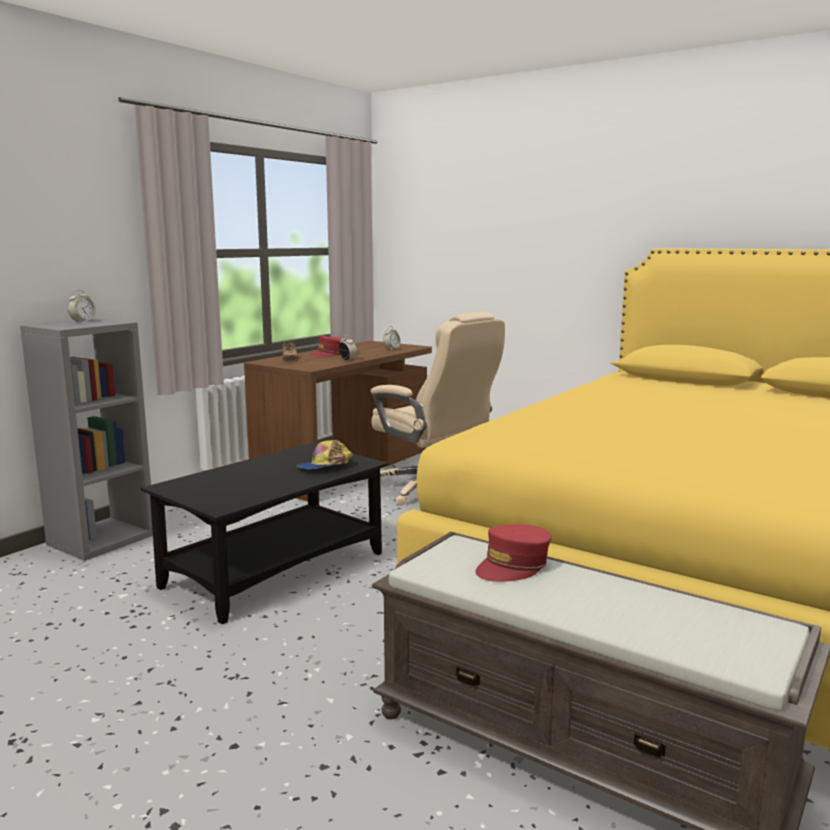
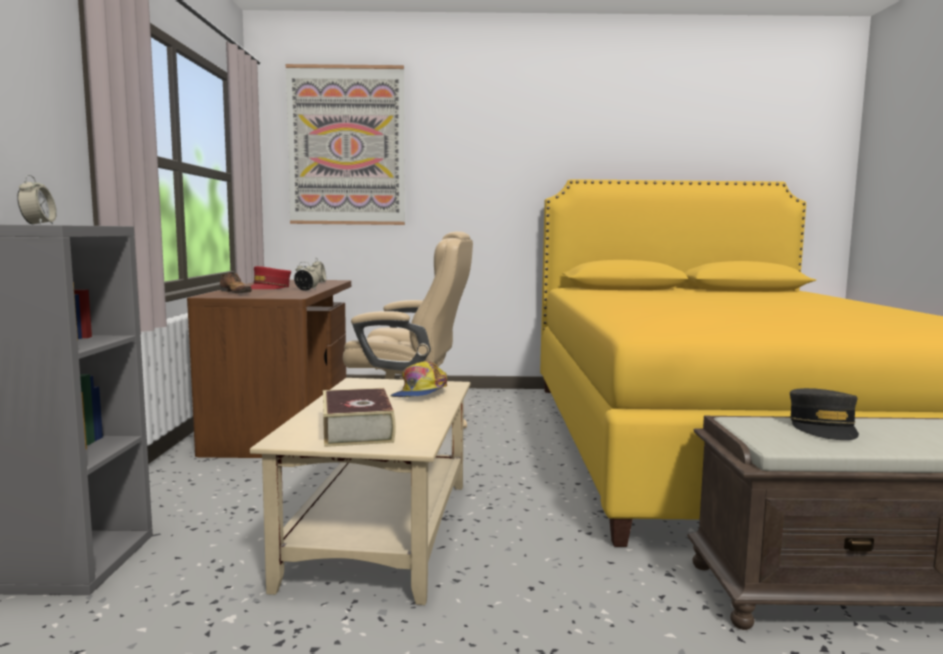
camera: 35 degrees left, 5 degrees down
(219, 487) = (357, 429): none -> book
(274, 571) = (382, 532): black coffee table -> beige coffee table
(447, 215) = (346, 146): none -> picture
(513, 566) = (823, 427): red cap -> grey cap

